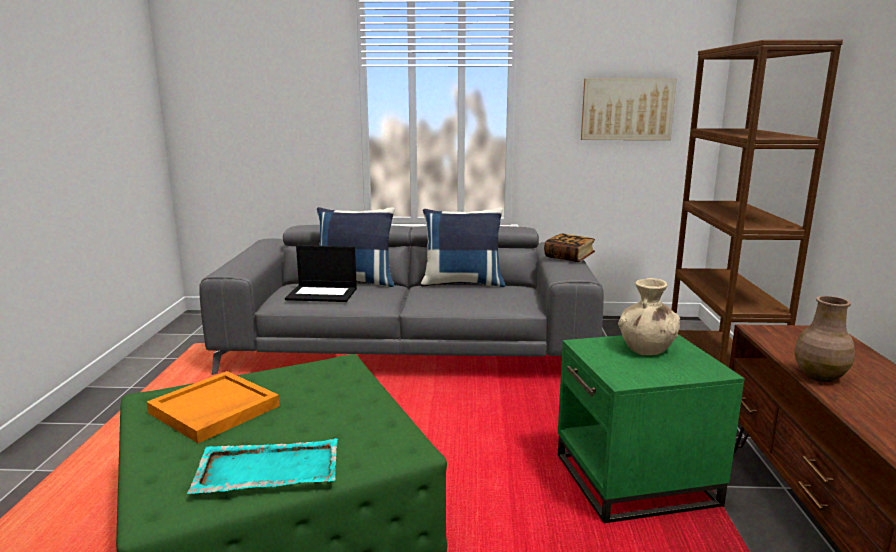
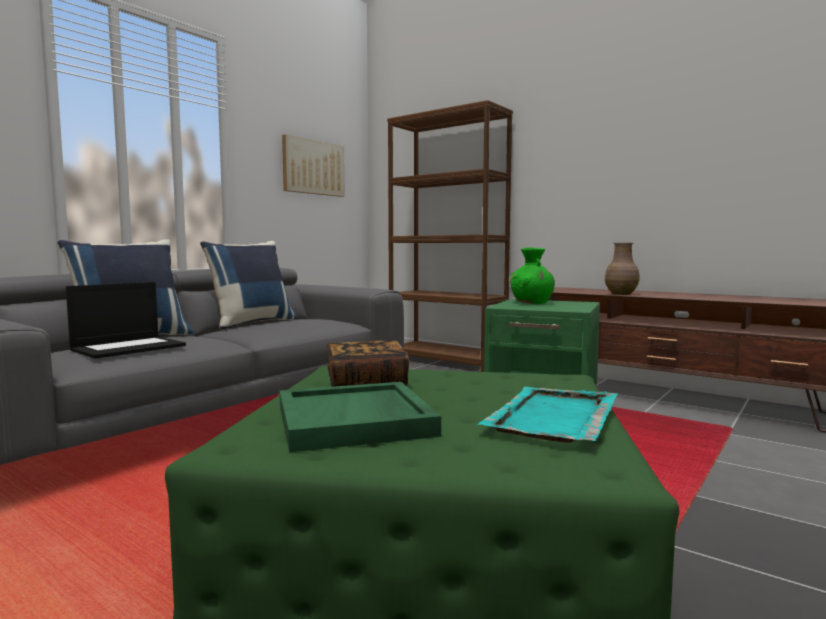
camera: 55 degrees left, 10 degrees down
(214, 410) = (355, 421): orange tray -> green tray
(569, 257) = (336, 285): book -> book (366, 383)
(646, 349) = (532, 303): beige vase -> green vase

